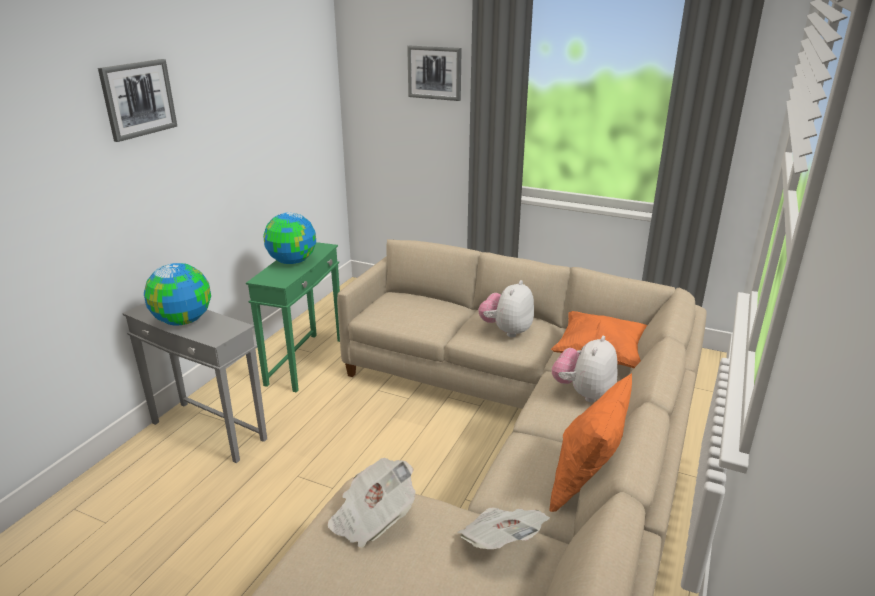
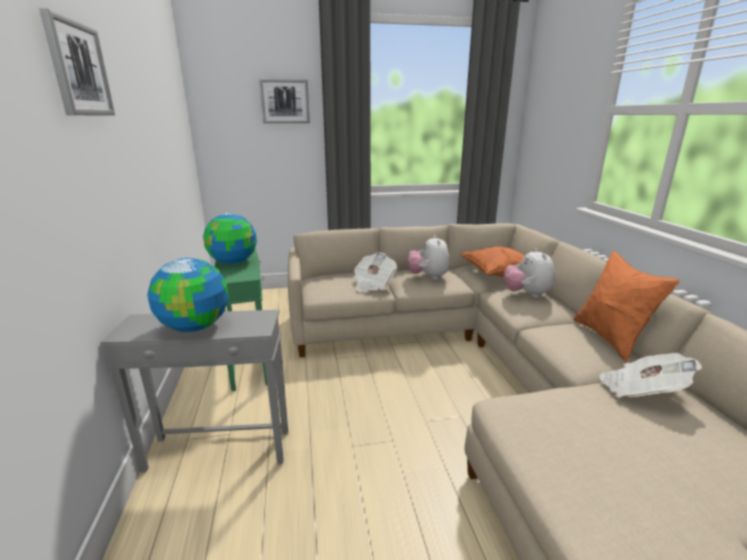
camera: 35 degrees left, 5 degrees down
(372, 518) = (551, 420): newspaper -> newspaper (373, 284)

